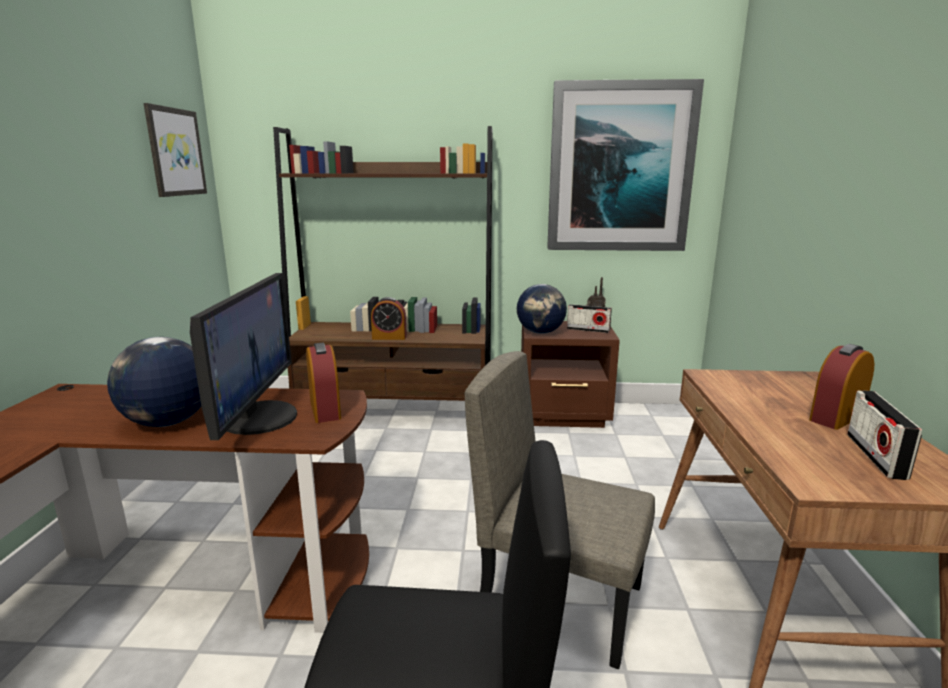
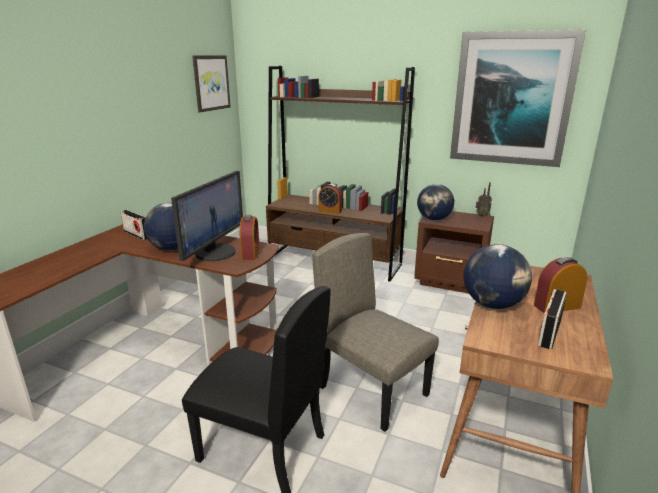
camera: 20 degrees right, 5 degrees up
(588, 330) = (471, 221): radio -> radio (136, 234)
(762, 428) = (492, 304): none -> globe

